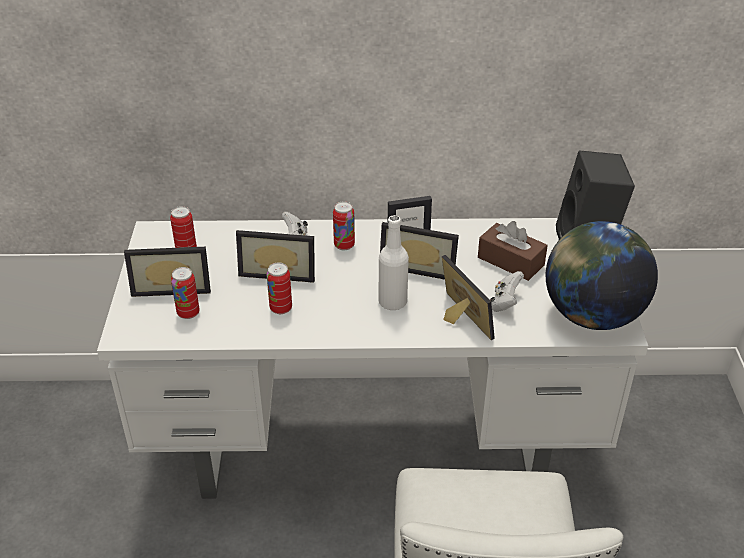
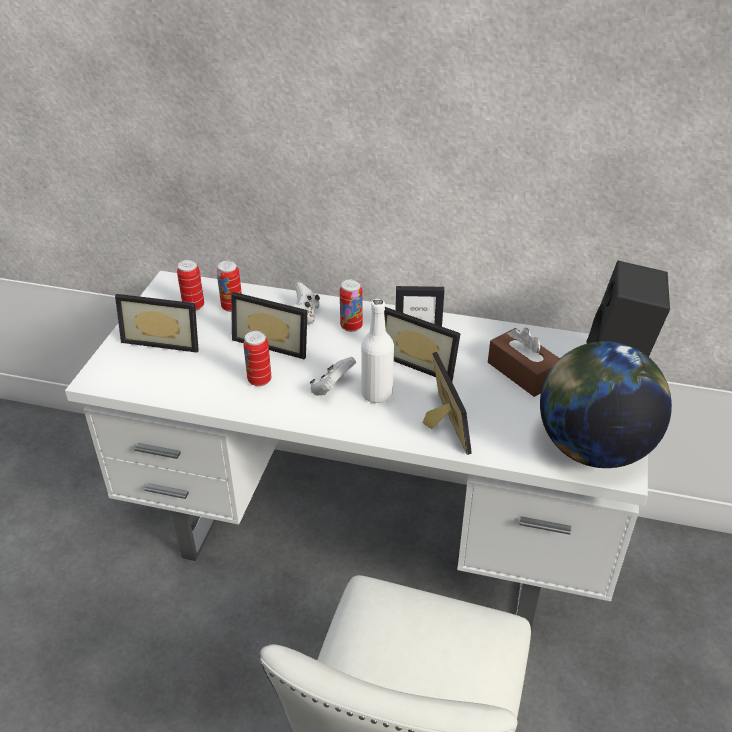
camera: 15 degrees right, 0 degrees up
(188, 313) = (167, 368): can -> can (232, 307)
(504, 303) = (498, 416): white game controller -> white game controller (332, 388)

